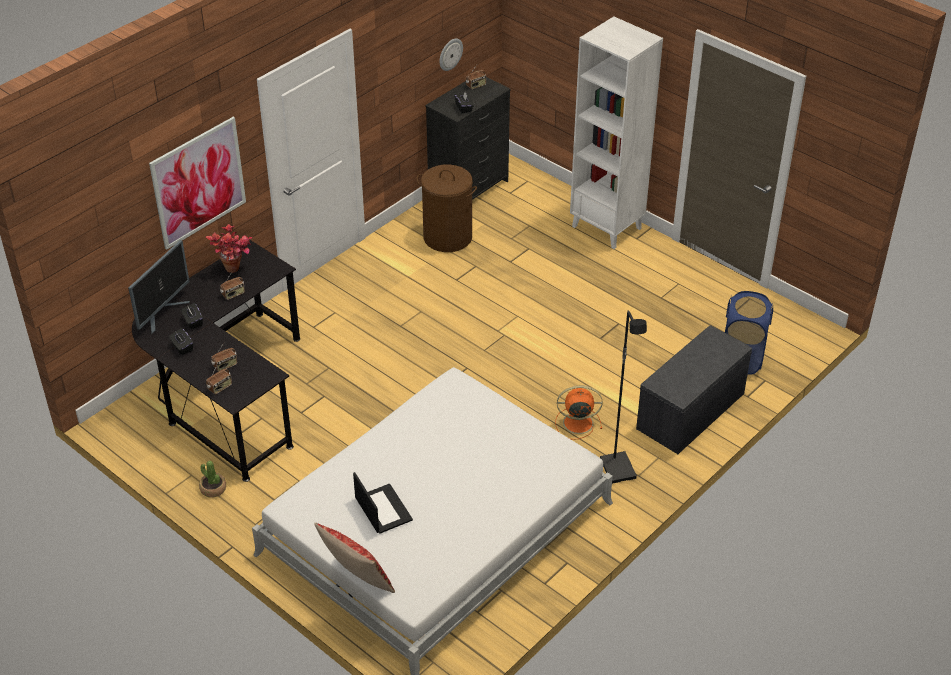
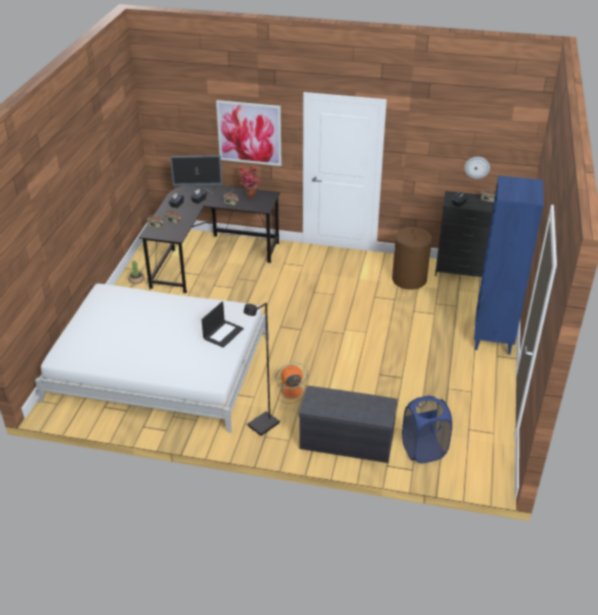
camera: 60 degrees right, 5 degrees down
(357, 581) = (62, 332): pillow -> none
(382, 509) = (120, 320): laptop -> laptop (223, 333)
(576, 423) = (290, 391): orange fan -> orange fan turned 75 degrees counterclockwise
(607, 227) = (493, 339): white bookcase -> blue bookcase

